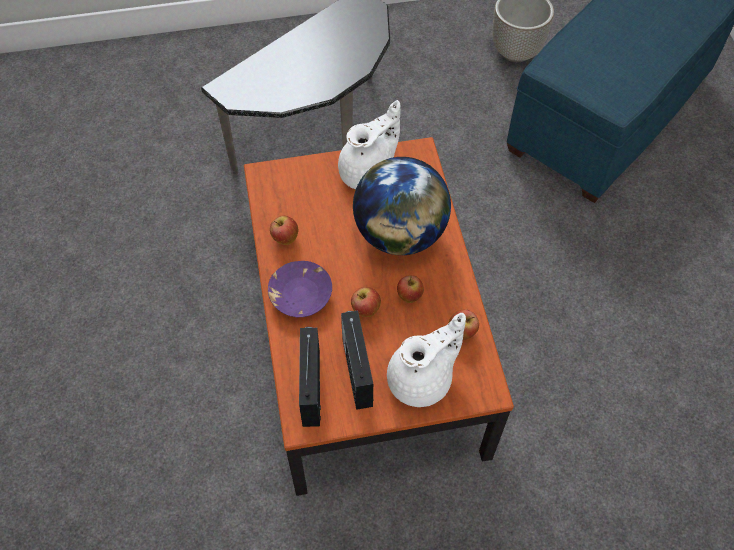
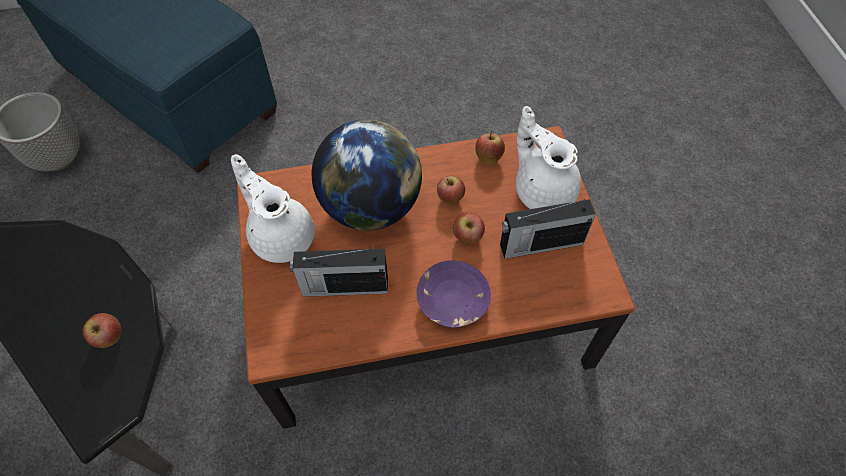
camera: 90 degrees left, 0 degrees up
(285, 238) = (373, 322): apple -> apple (110, 338)
(311, 387) = (564, 285): radio -> radio (343, 286)

